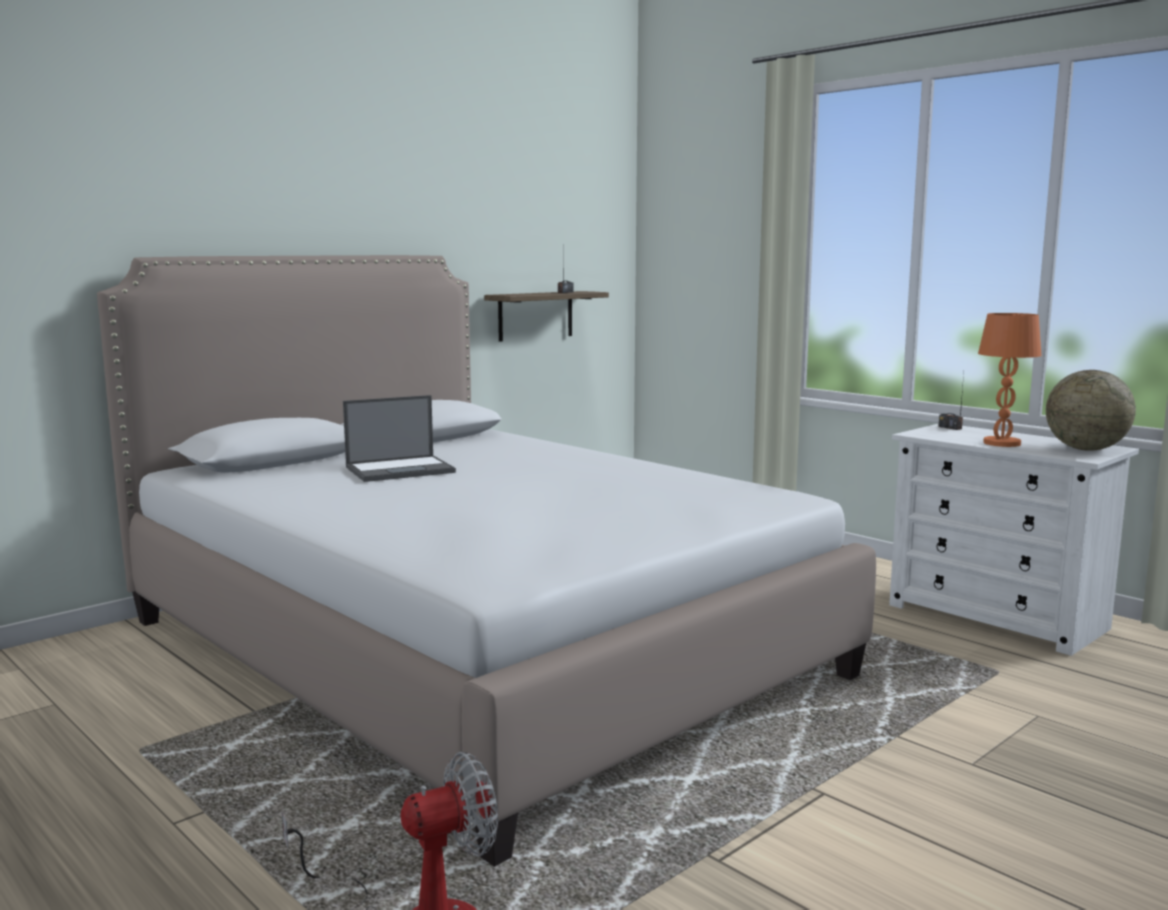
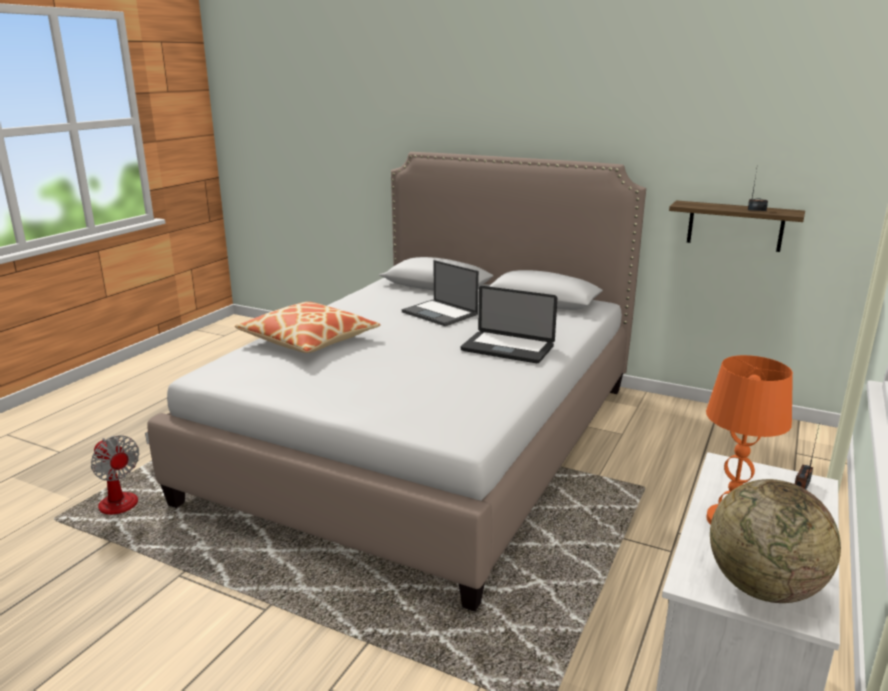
camera: 70 degrees right, 10 degrees up
(414, 524) = (309, 340): none -> pillow
(567, 462) = (507, 348): none -> laptop

